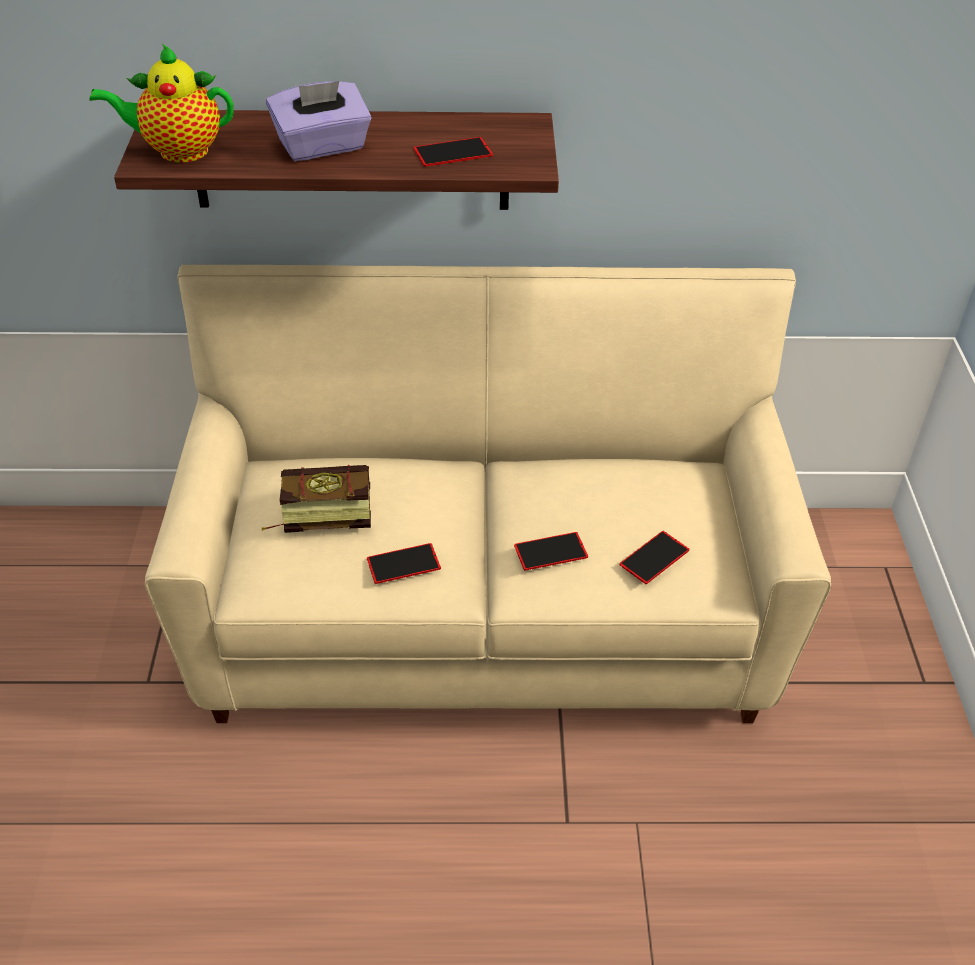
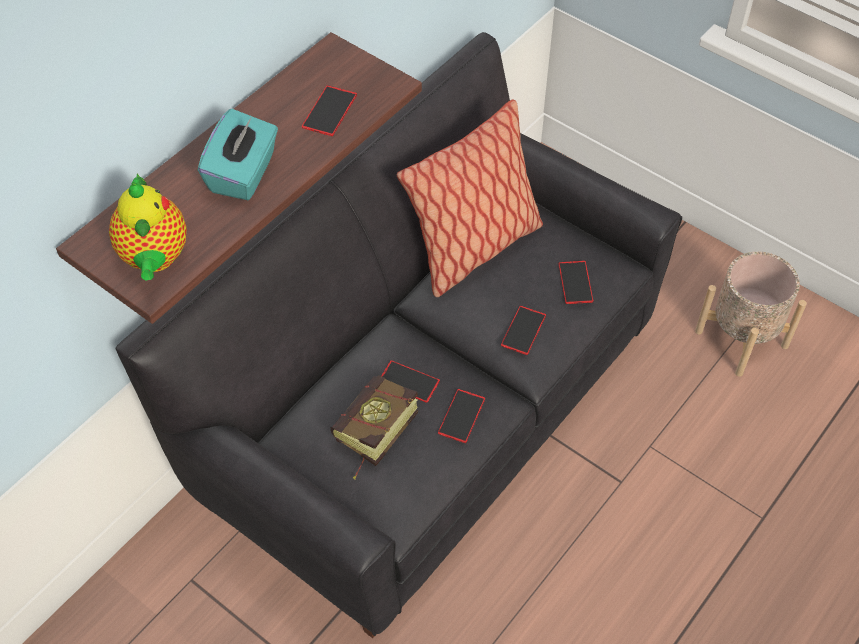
camera: 50 degrees left, 10 degrees up
(178, 151) = (155, 259): teapot -> teapot turned 45 degrees counterclockwise
(322, 147) = (243, 174): purple tissue box -> turquoise tissue box
(404, 505) = (408, 381): none -> phone
(485, 618) = (428, 415): beige sofa -> black sofa
(607, 465) = (474, 249): none -> pillow
(867, 828) = (741, 339): none -> beige planter

